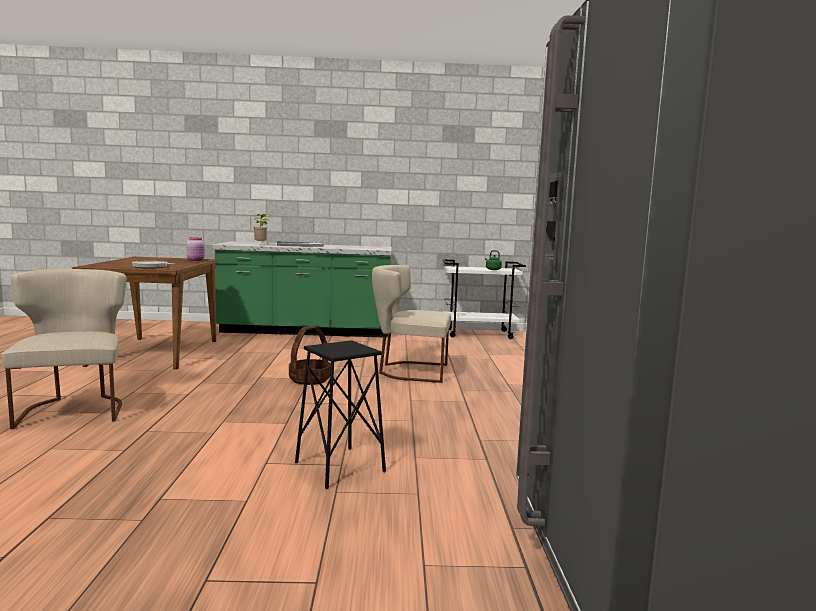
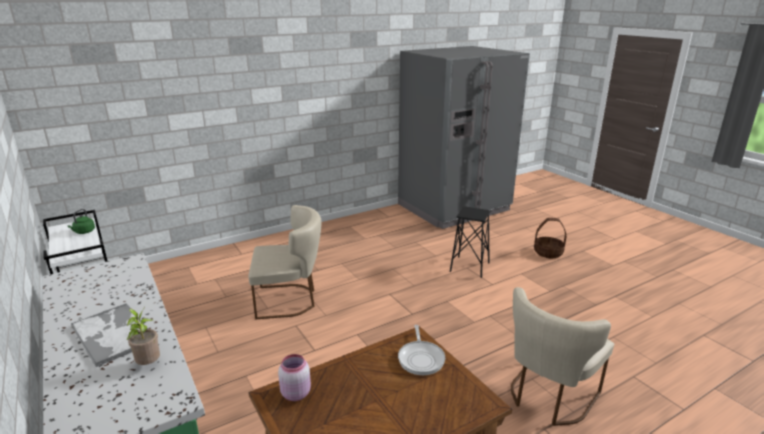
camera: 120 degrees left, 15 degrees up
(309, 380) = (360, 332): basket -> basket (548, 252)
(409, 371) = (289, 300): beige chair -> beige chair turned 75 degrees counterclockwise

